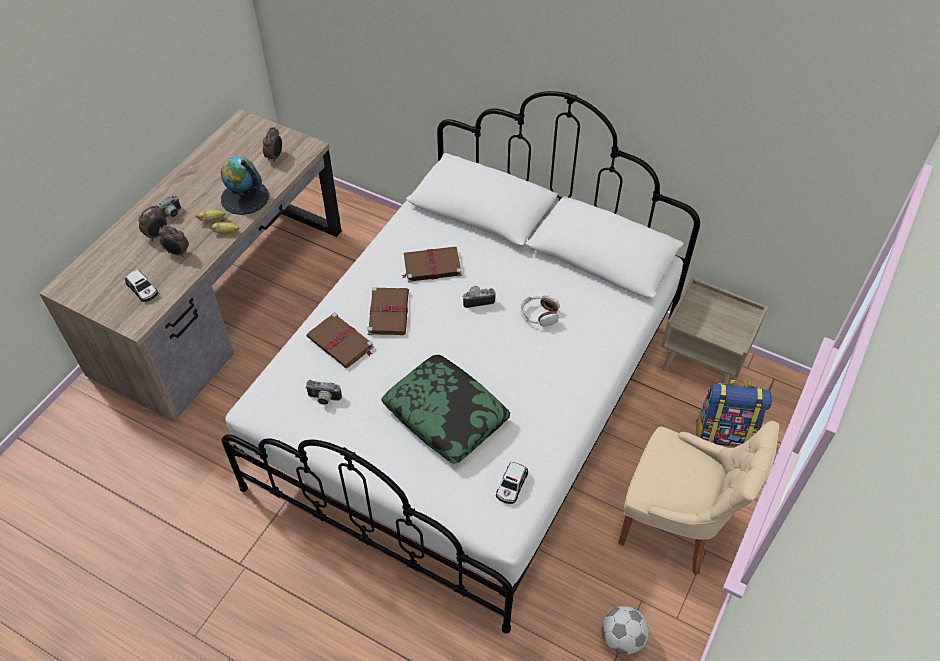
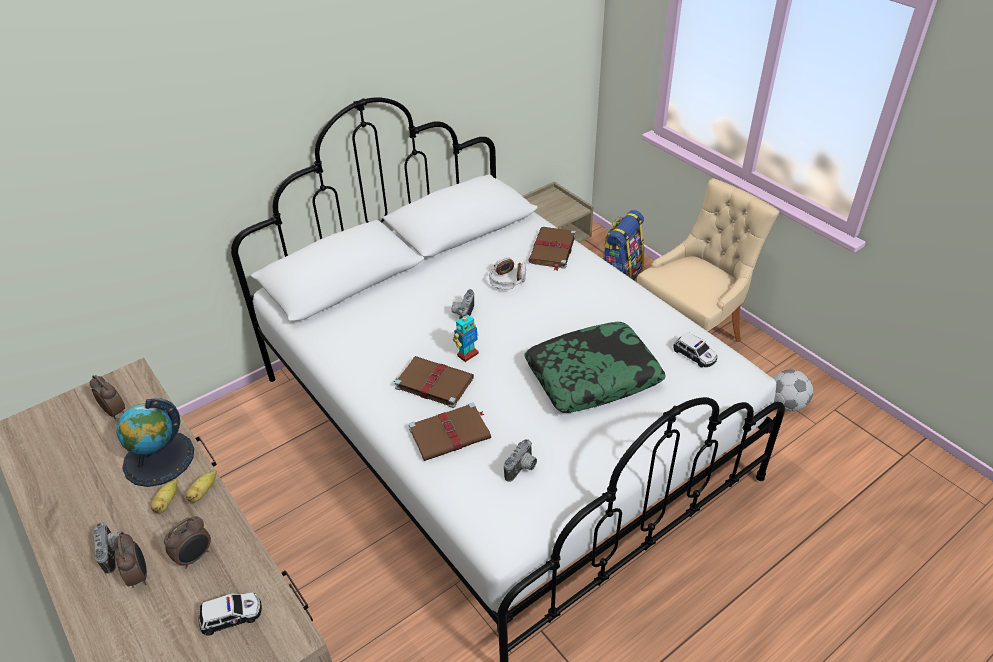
camera: 65 degrees left, 10 degrees down
(430, 321) = (467, 354): none -> toy robot
(431, 266) = (393, 334): brown book -> brown book (552, 250)

